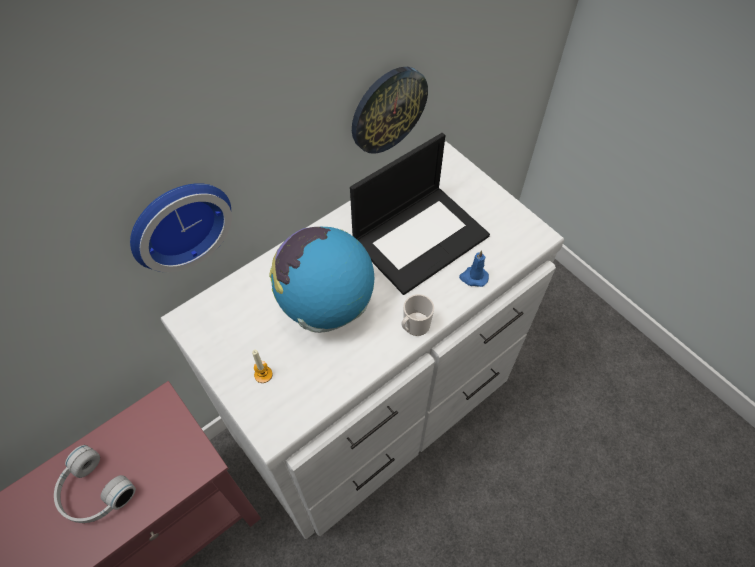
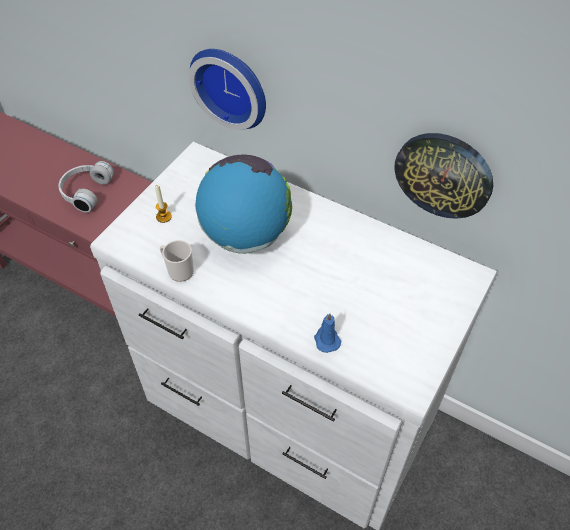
camera: 70 degrees right, 5 degrees down
(414, 326) = (249, 305): mug -> mug (178, 270)
(420, 237) = (354, 283): laptop -> none

